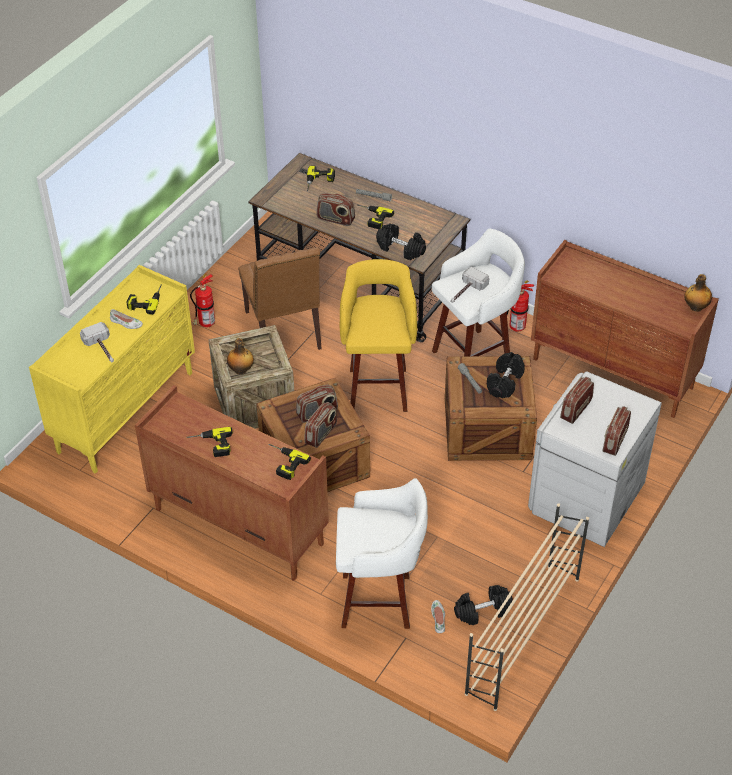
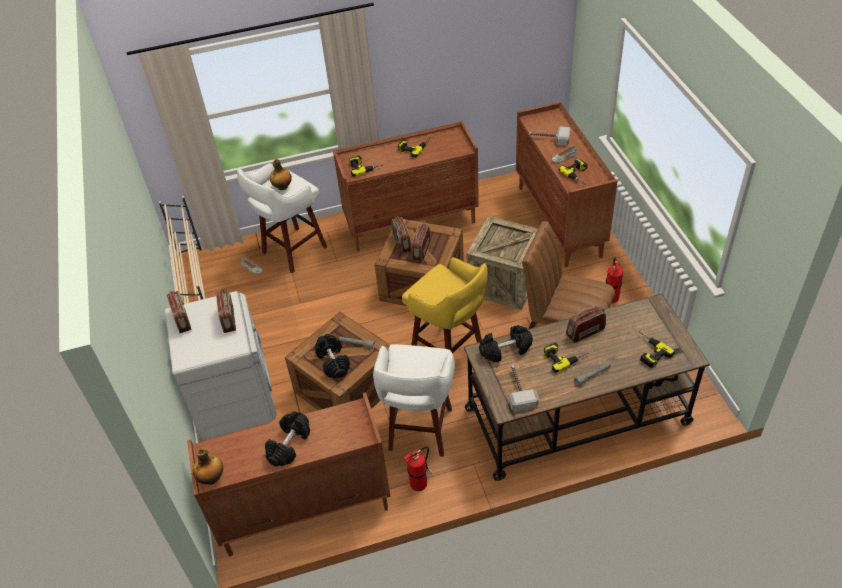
camera: 135 degrees right, 0 degrees up
(126, 411) = (559, 222): yellow cabinet -> brown cabinet
(241, 370) = (497, 233): bottle -> bottle (282, 187)
(465, 292) = (413, 356): hammer -> hammer (518, 389)
(482, 611) = (231, 289): black dumbbell -> black dumbbell (289, 444)

